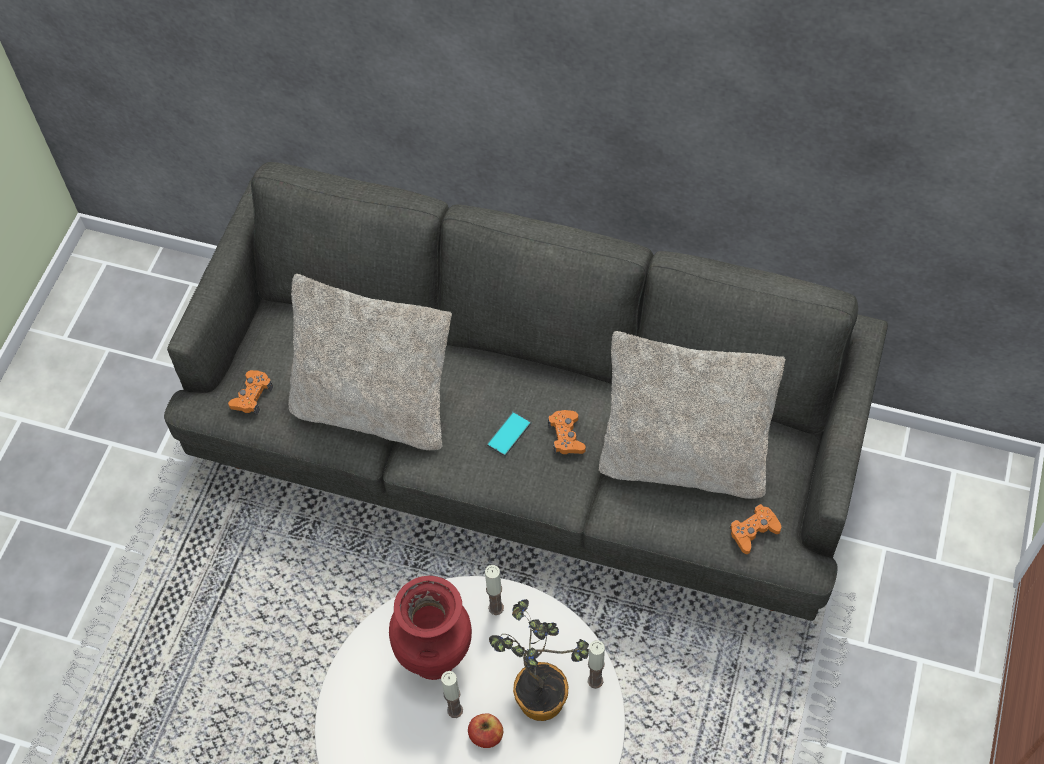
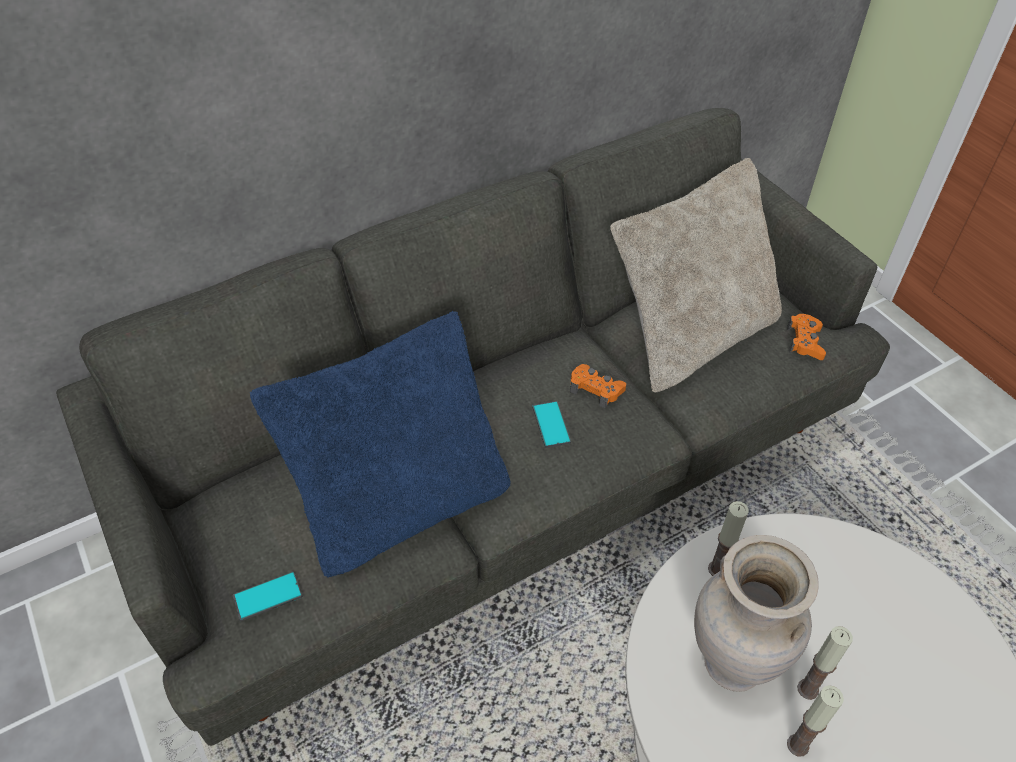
camera: 50 degrees left, 10 degrees down
(252, 395) = (267, 596): orange game controller -> phone
(375, 404) = (402, 500): beige pillow -> blue pillow
(436, 659) = (733, 662): red vase -> beige vase
(486, 735) = (858, 682): apple -> none
(540, 691) = (841, 599): potted plant -> none
(595, 680) = (861, 548): candle -> candle (797, 745)

